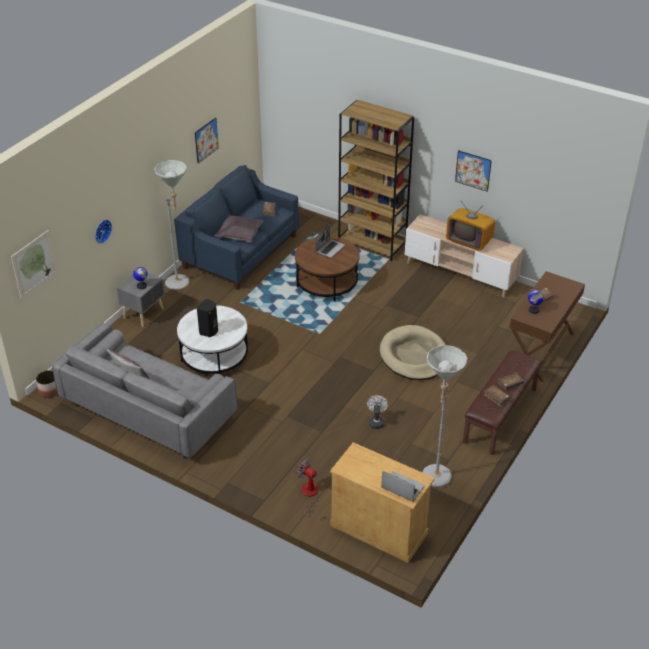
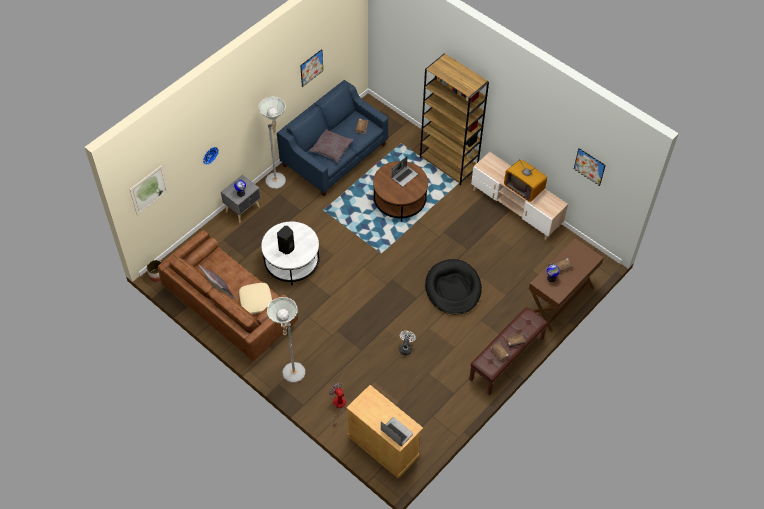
camera: 10 degrees right, 15 degrees up
(148, 411) = (230, 307): grey sofa -> brown sofa
(183, 389) = (256, 301): none -> beige pillow
(414, 356) = (453, 289): beige dog bed -> black dog bed
(435, 481) = (437, 410): grey floor lamp -> grey floor lamp (291, 376)
(473, 170) = (533, 135): picture -> picture (589, 166)

